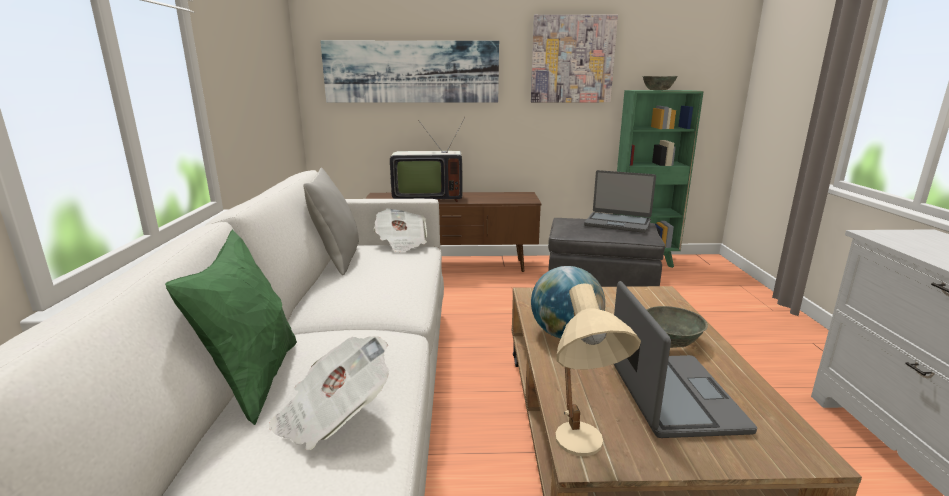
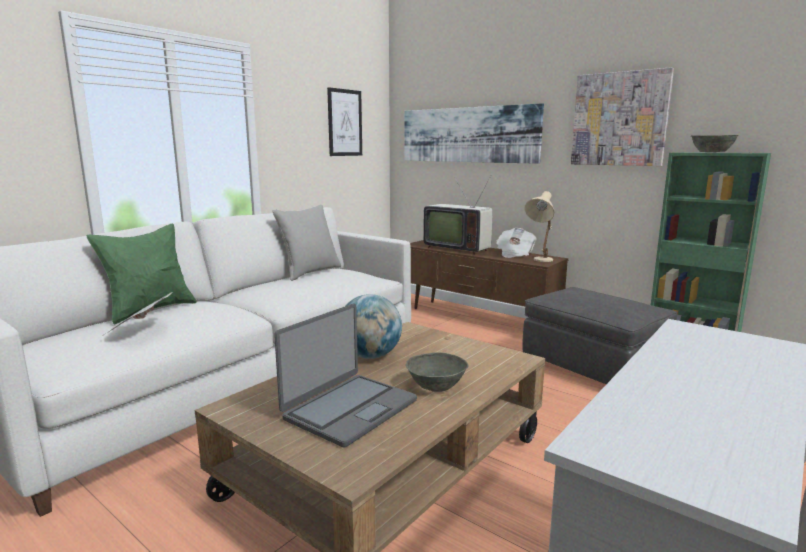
camera: 40 degrees right, 5 degrees down
(266, 54) = (345, 123): none -> picture
(401, 243) = (369, 272): newspaper -> newspaper (514, 254)
(581, 452) = (232, 405): beige table lamp -> beige table lamp (539, 261)
(617, 223) = (619, 301): laptop -> none

